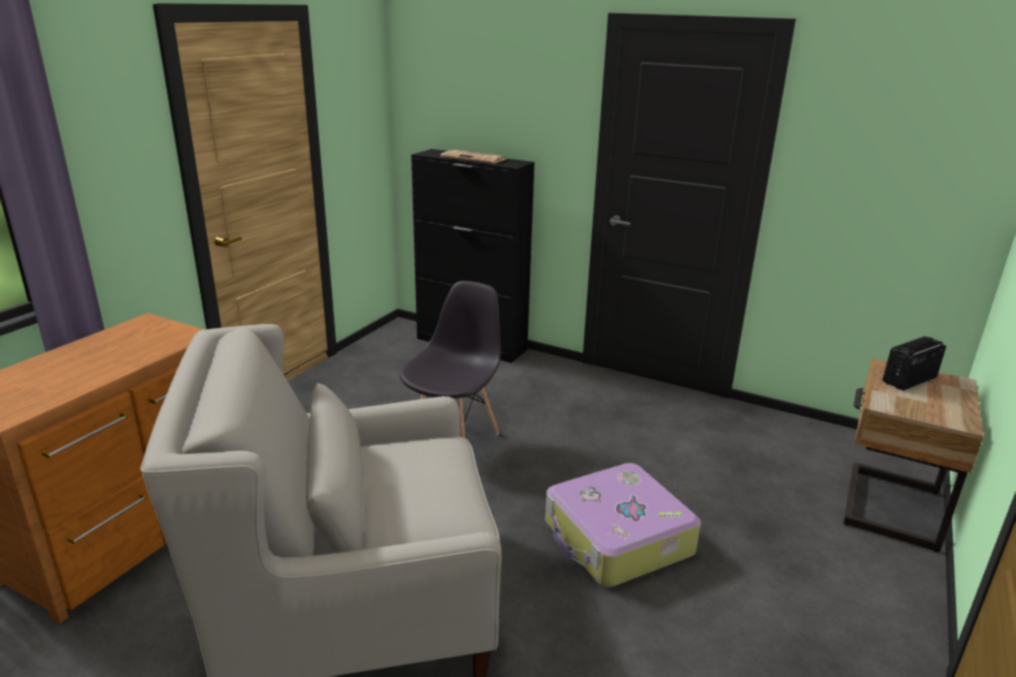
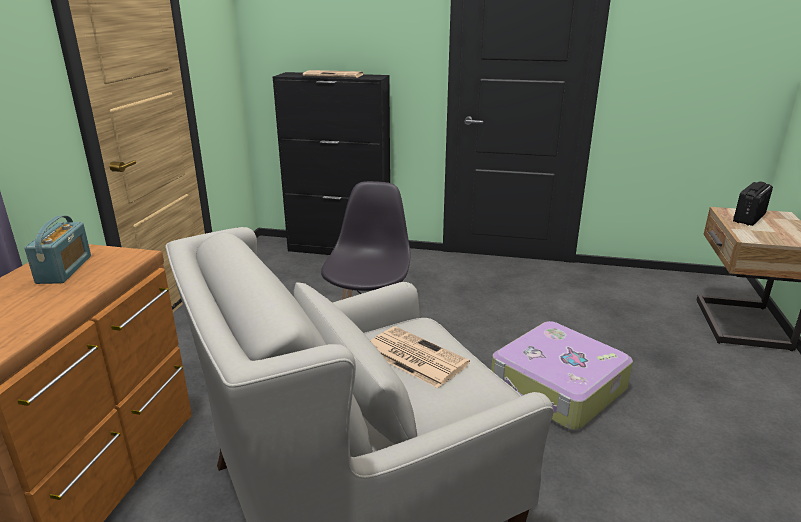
camera: 15 degrees left, 0 degrees up
(129, 340) = (64, 269): none -> radio
(414, 475) = (413, 356): none -> newspaper

